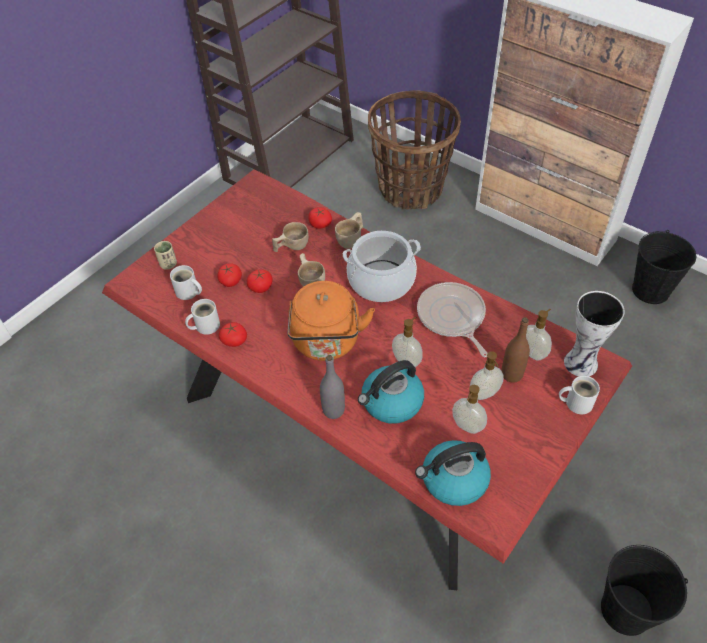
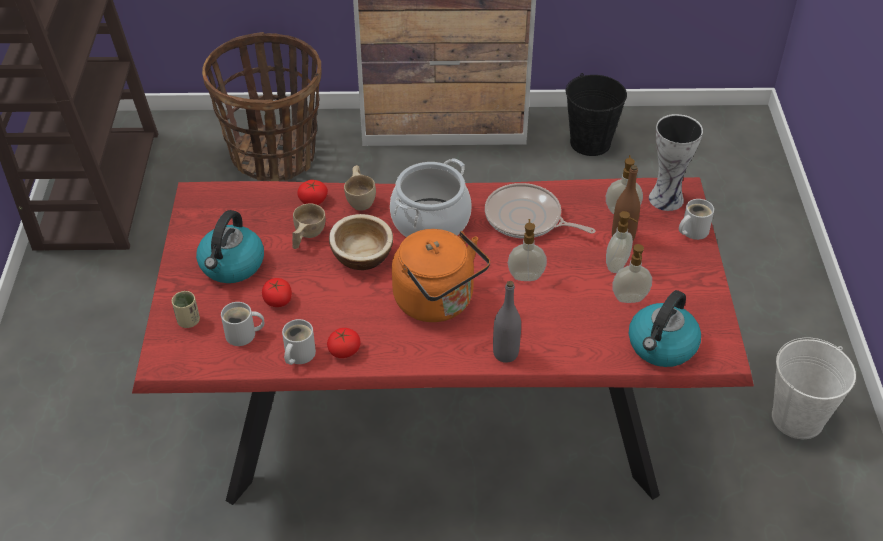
camera: 40 degrees left, 5 degrees down
(260, 287) = (316, 289): tomato -> none
(311, 281) = (362, 256): beige cup -> bowl
(391, 403) = (549, 317): kettle -> kettle (232, 265)
(626, 610) = (798, 418): black bucket -> white bucket

